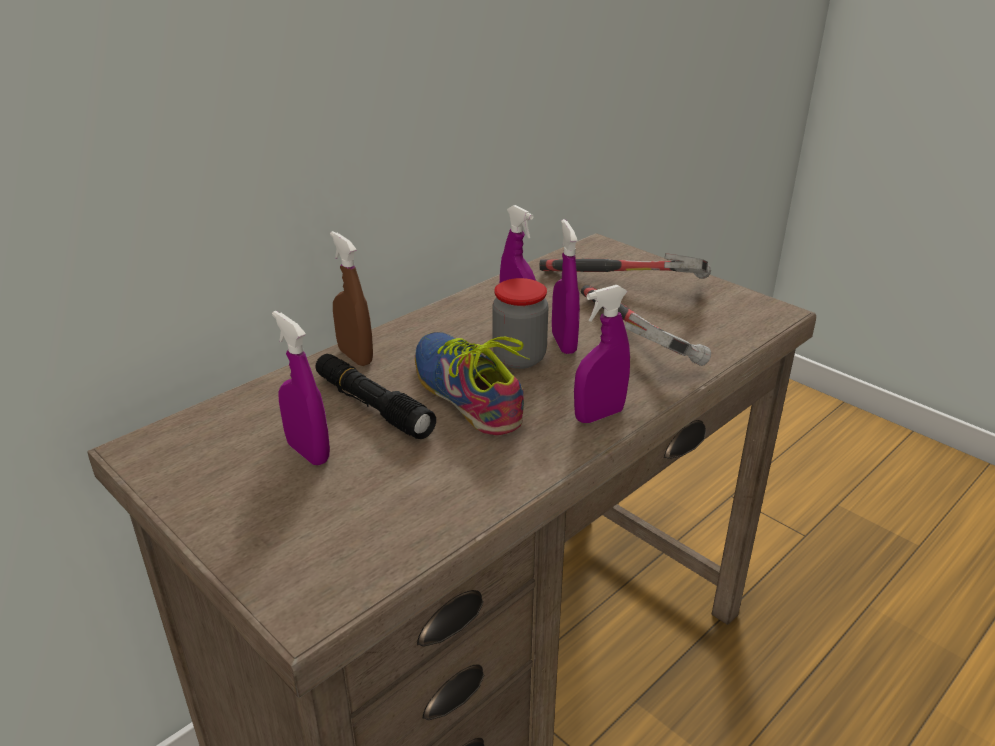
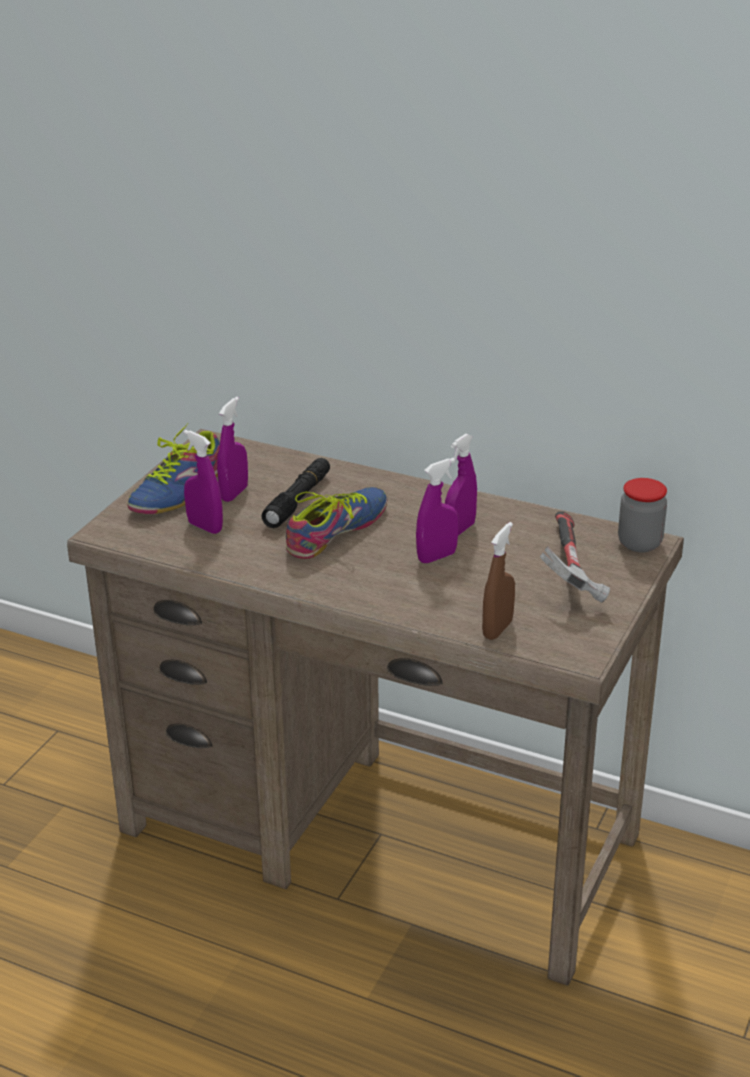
camera: 70 degrees right, 0 degrees up
(253, 503) = (178, 491): none -> shoe
(355, 356) = (356, 478): brown spray bottle -> brown spray bottle (497, 629)
(519, 358) = (400, 542): jar -> jar (639, 543)
(599, 415) = (341, 589): purple spray bottle -> purple spray bottle (205, 527)
(631, 341) = (464, 587): hammer -> none

